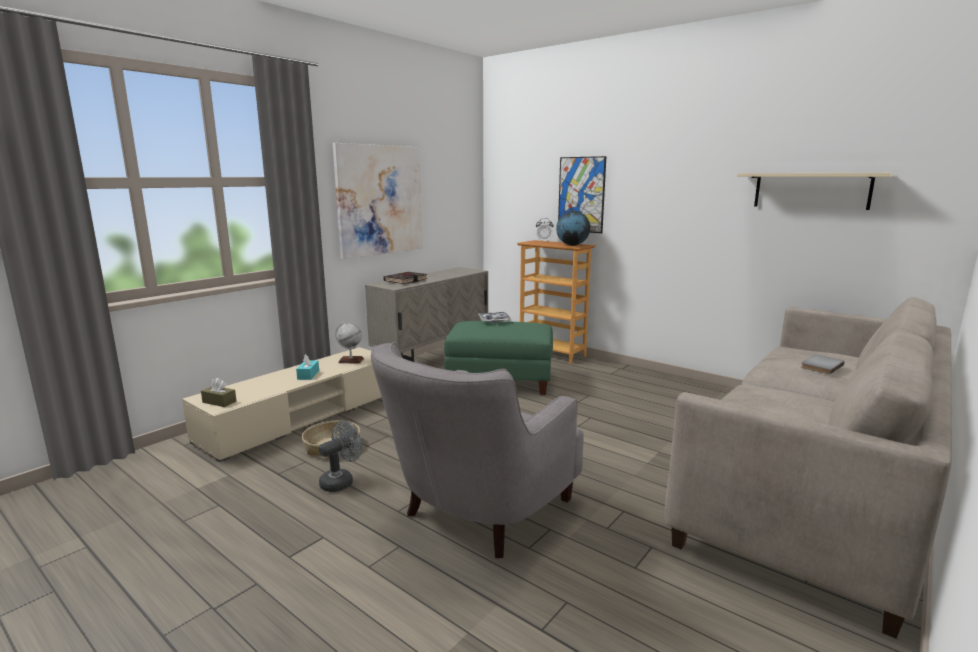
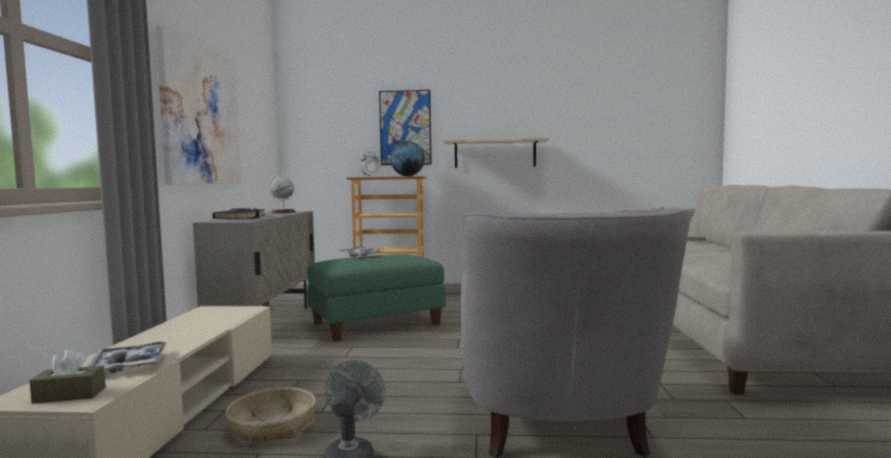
camera: 35 degrees left, 10 degrees down
(264, 388) = (129, 365): none -> tray
(308, 375) = (178, 339): turquoise tissue box -> none
(351, 360) = (216, 317): globe -> globe (283, 212)
(811, 190) = (613, 115): beige shelf -> beige shelf (495, 153)

